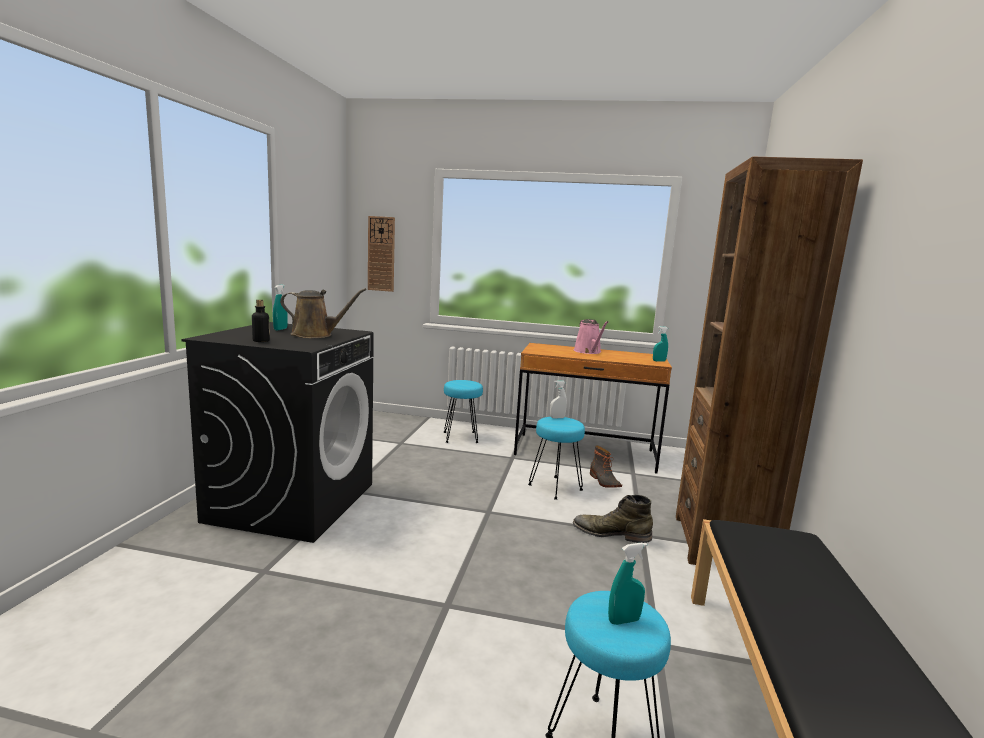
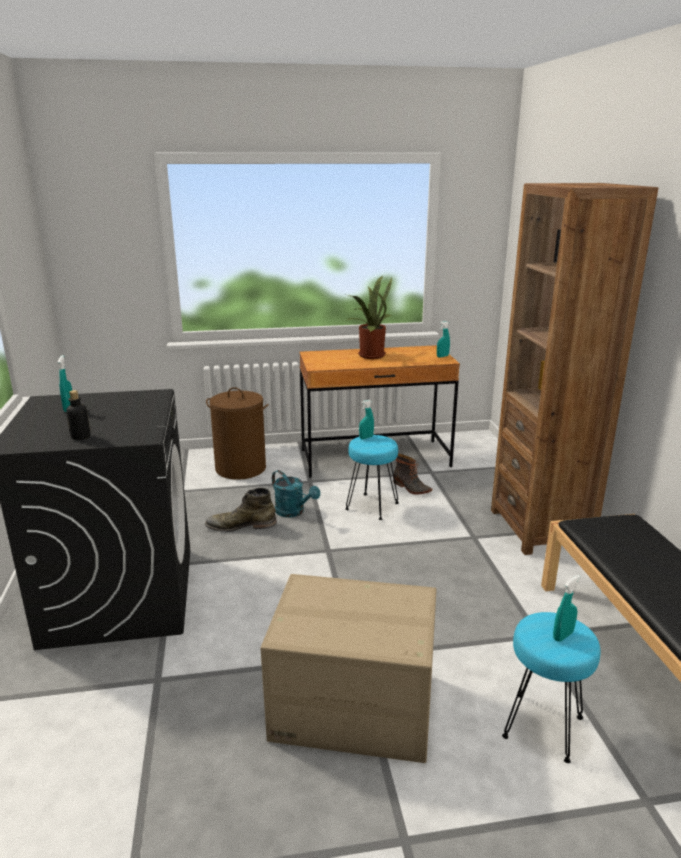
camera: 20 degrees left, 10 degrees up
(316, 335) = (123, 411): brown watering can -> none
(381, 254) = (97, 265): wall clock -> none
(408, 650) = (352, 708): none -> cardboard box
(461, 437) = (241, 468): turquoise stool -> brown laundry basket
(480, 476) = (293, 512): none -> turquoise watering can
(557, 418) = (366, 437): white spray bottle -> turquoise spray bottle
(588, 352) = (369, 355): pink watering can -> potted plant
(611, 533) = (448, 542): green boot -> green boot (241, 525)

